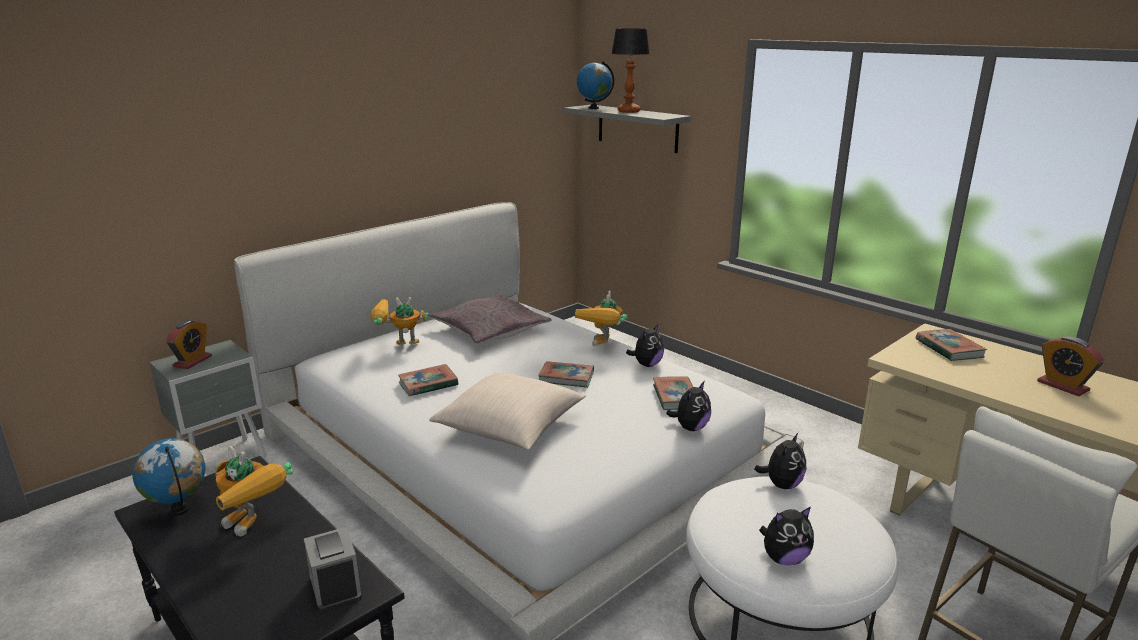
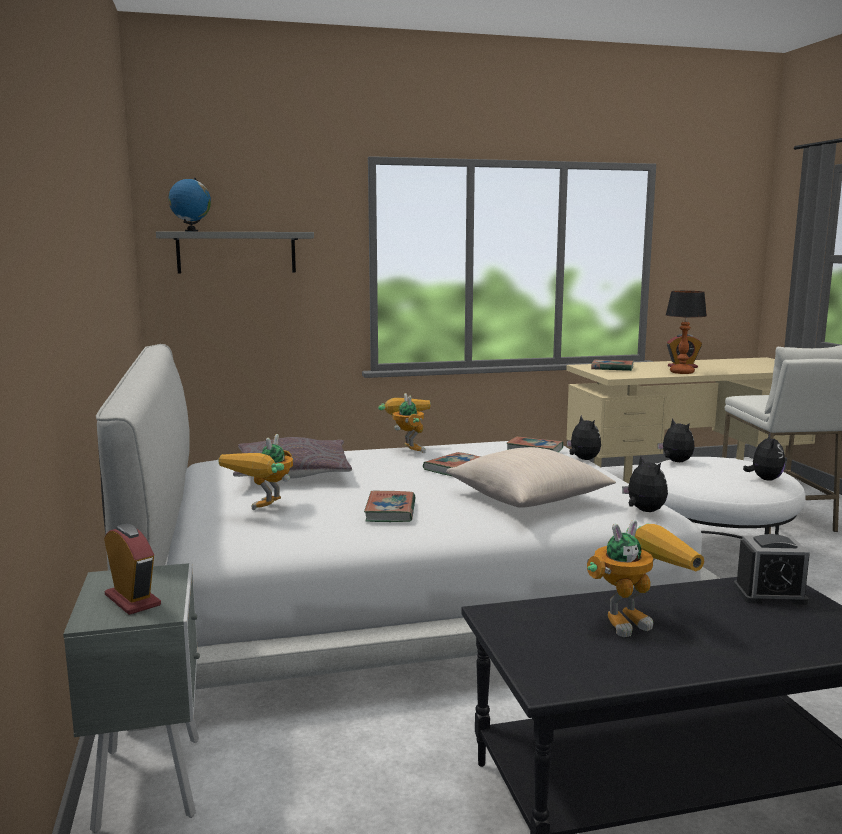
camera: 60 degrees left, 10 degrees down
(179, 510) = (565, 660): globe -> none
(603, 347) = (407, 449): toy robot -> toy robot turned 150 degrees counterclockwise
(628, 111) = (241, 231): table lamp -> table lamp (681, 372)
(647, 364) = (463, 446): plush toy -> plush toy (643, 511)

